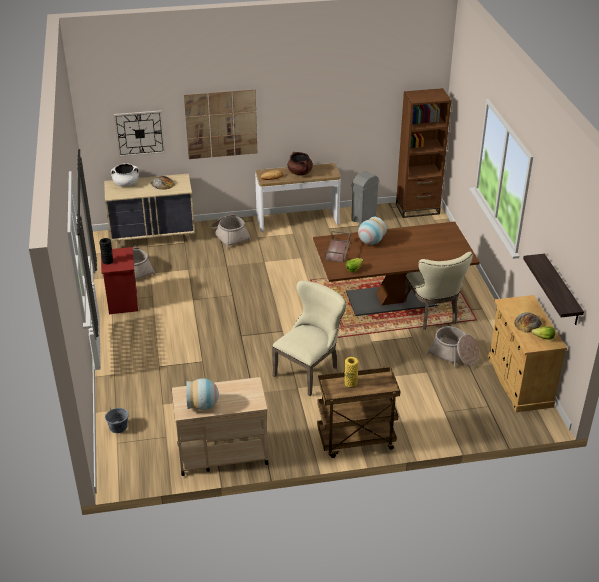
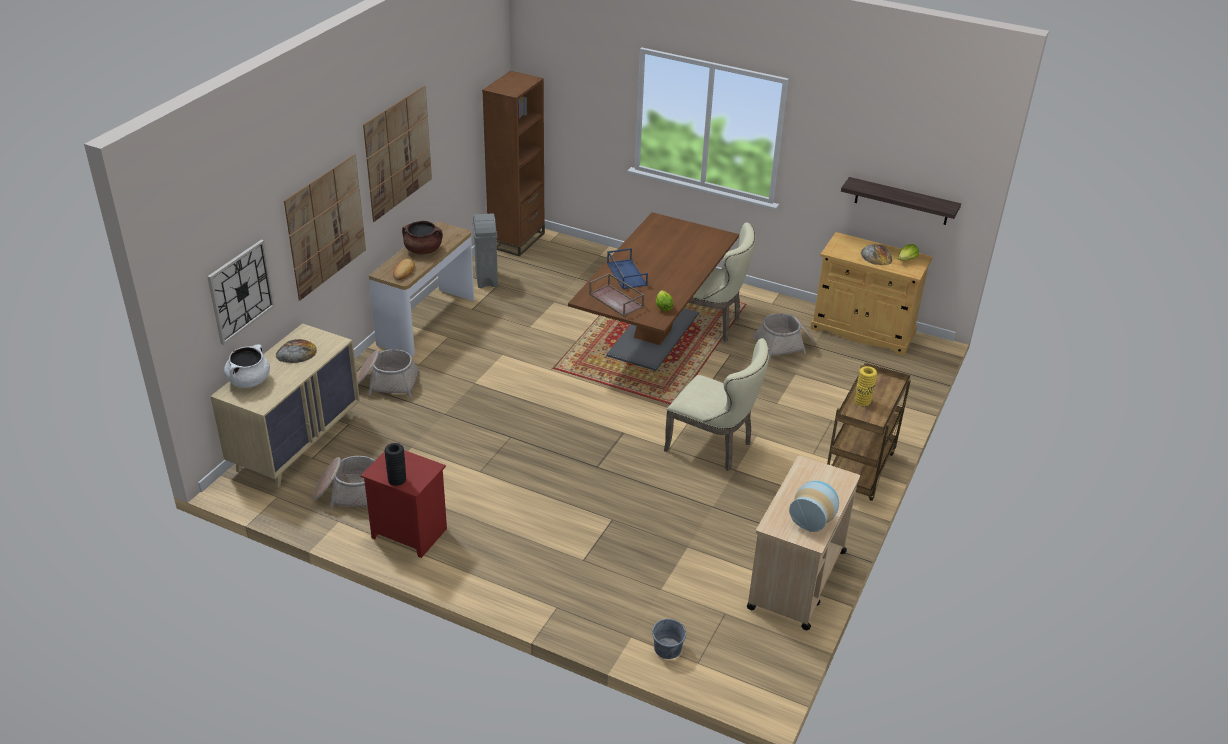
camera: 55 degrees left, 0 degrees up
(302, 103) = (398, 153): none -> picture
(309, 370) = (714, 447): beige chair -> beige chair turned 135 degrees clockwise
(370, 242) = (626, 274): vase -> blue tray

